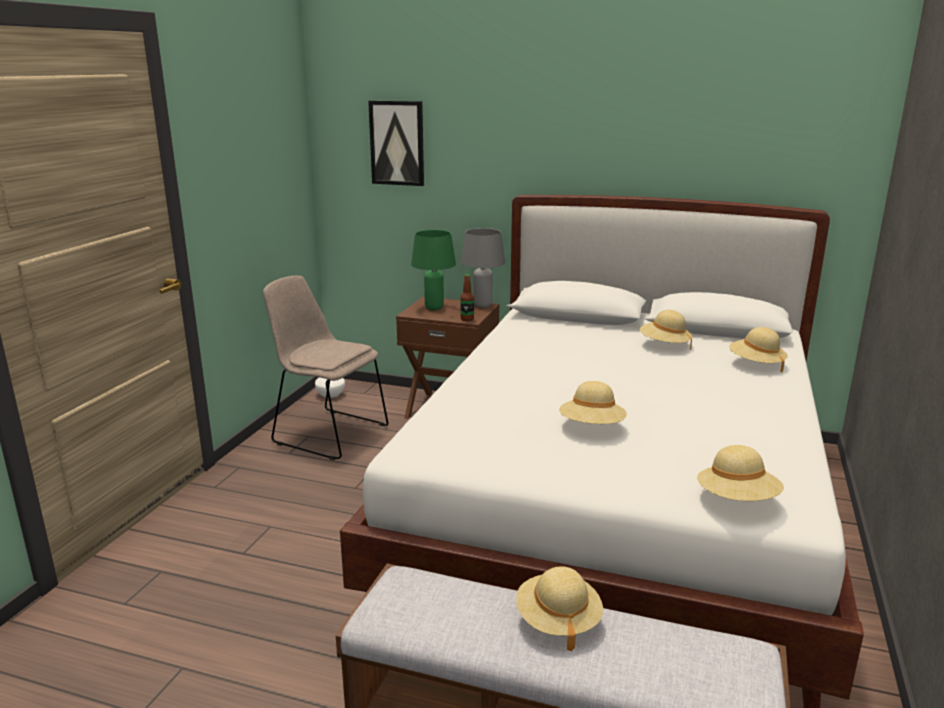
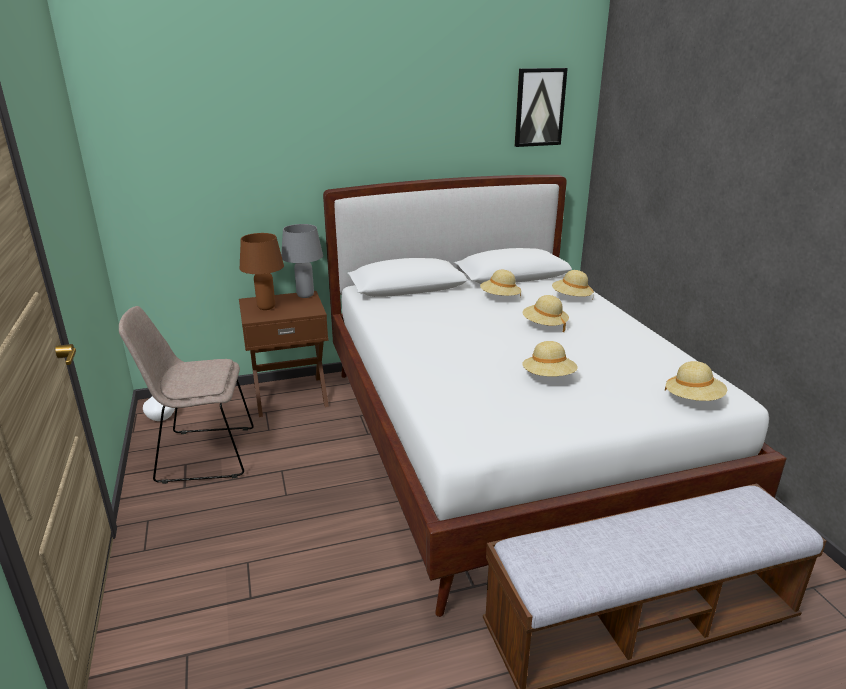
camera: 35 degrees left, 5 degrees up
(397, 143) = (192, 152): picture -> picture (539, 107)
(434, 308) = (266, 307): green table lamp -> brown table lamp
(467, 319) = (310, 311): bottle -> none
(558, 620) = (650, 528): beige hat -> beige hat (544, 325)

